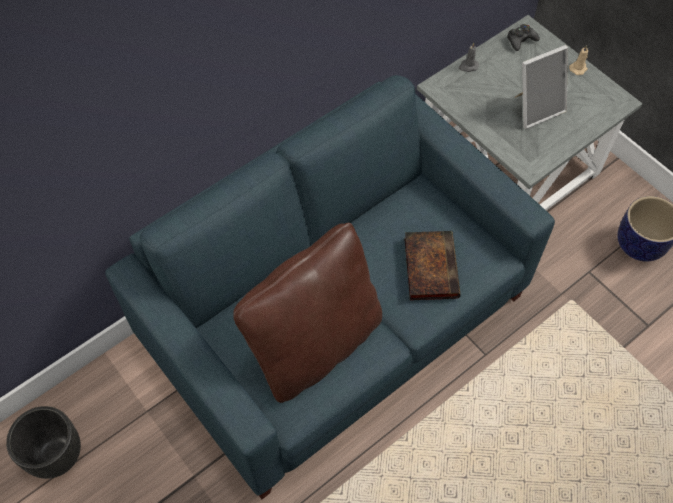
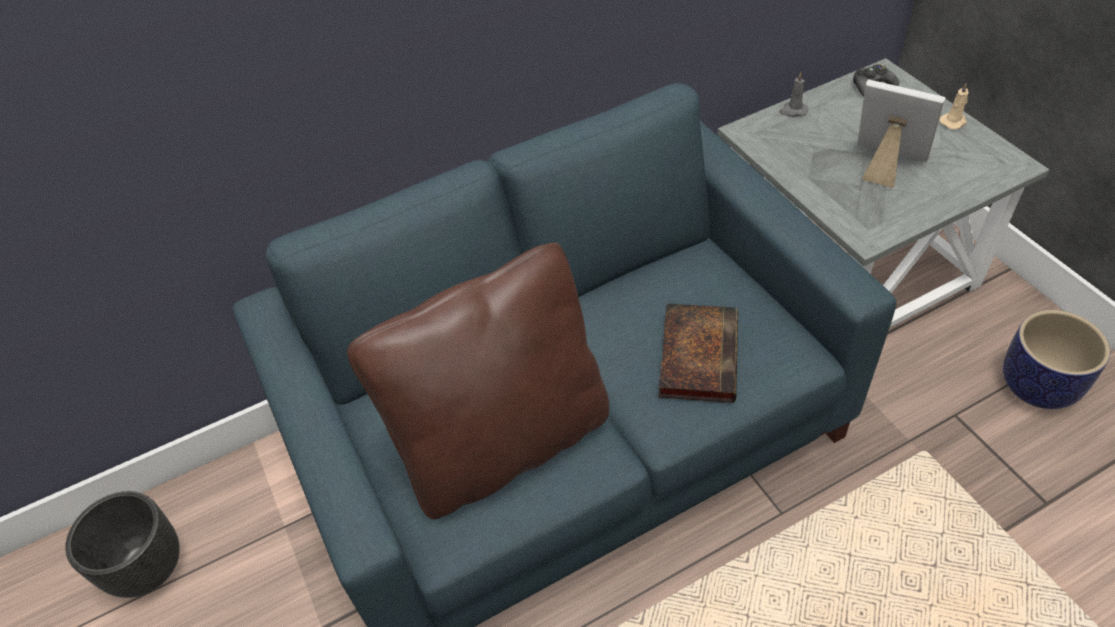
camera: 15 degrees right, 10 degrees down
(536, 108) = (885, 165): picture frame -> picture frame turned 135 degrees counterclockwise

